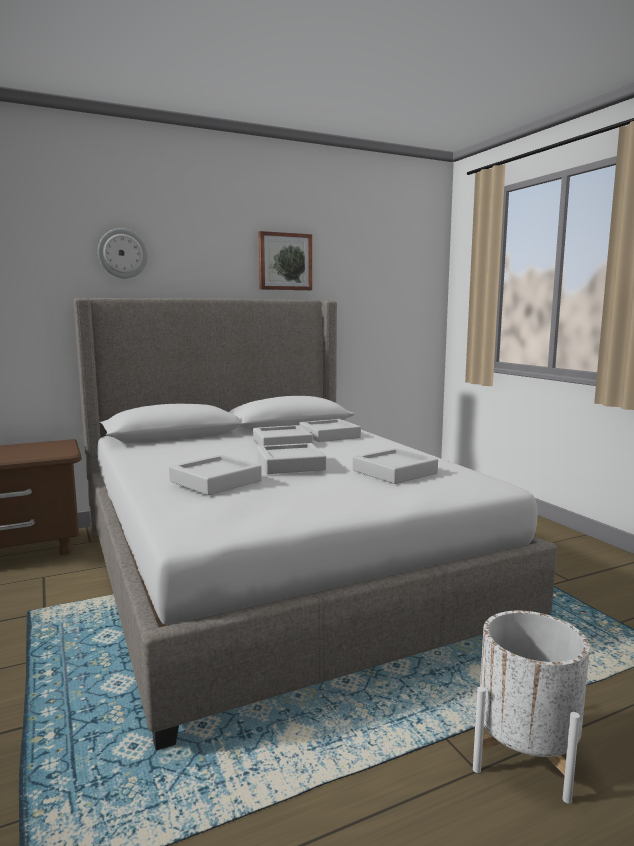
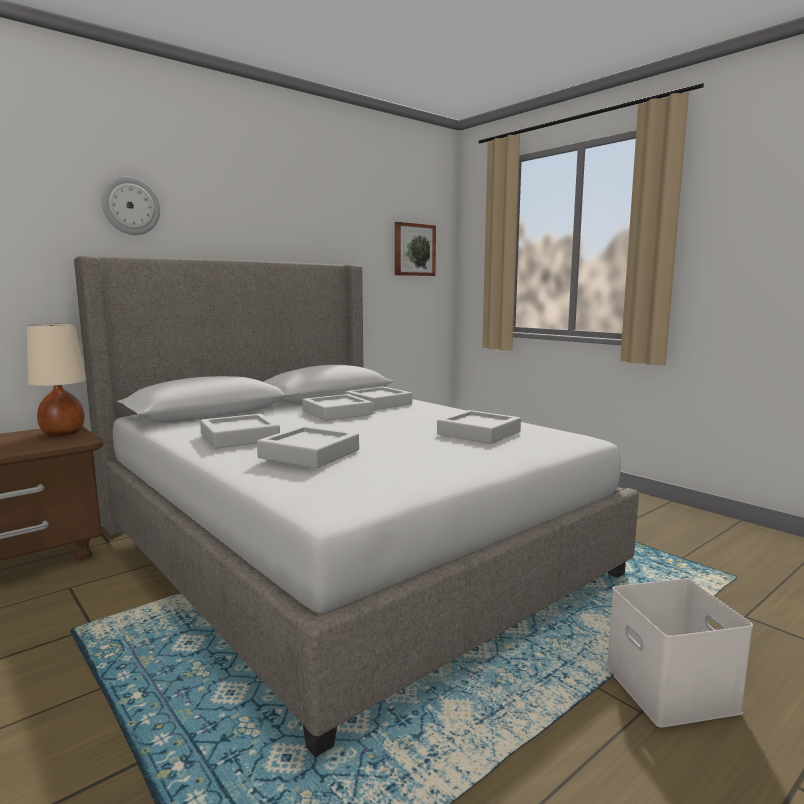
camera: 15 degrees left, 0 degrees up
(55, 447) = (62, 434): none -> beige table lamp
(285, 261) = (305, 223): picture -> picture (414, 250)
(290, 464) = (370, 433): grey tray -> grey tray (240, 437)
(525, 755) = (673, 690): white planter -> white storage box

